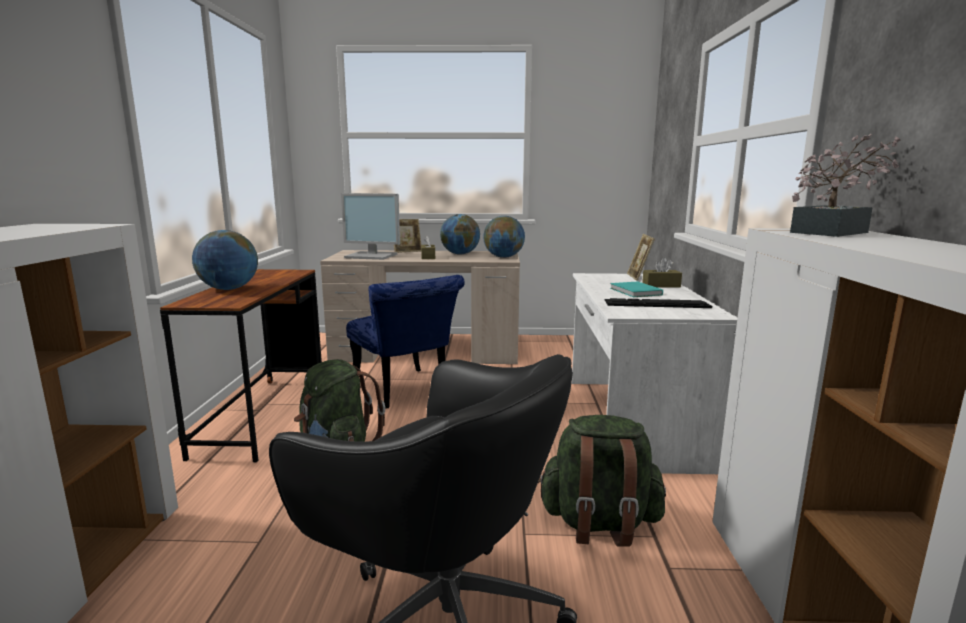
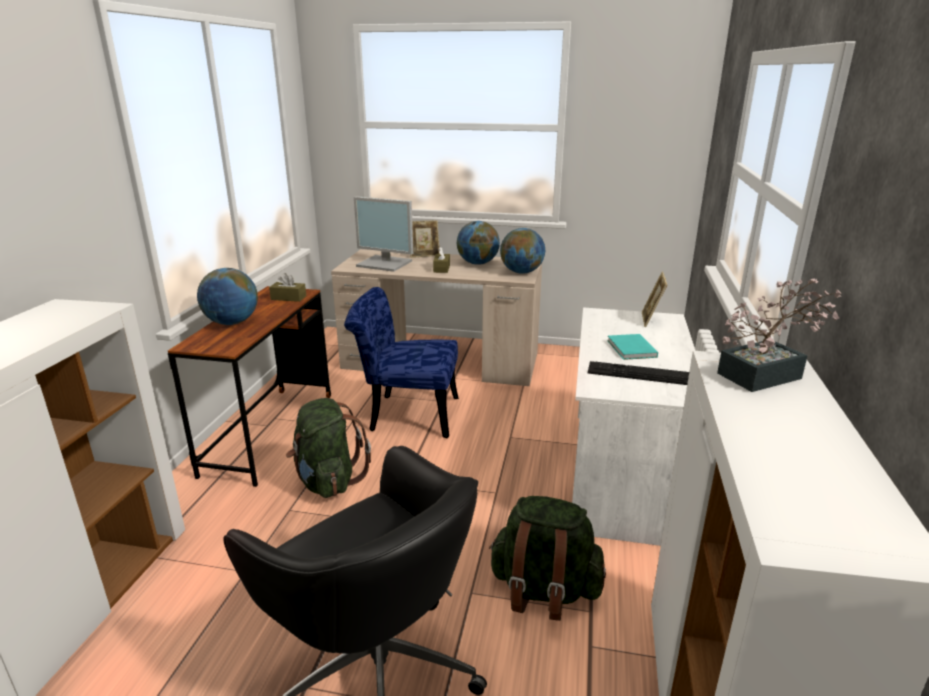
camera: 10 degrees right, 10 degrees up
(405, 392) = (406, 414): blue chair -> blue chair turned 120 degrees clockwise
(661, 285) = (666, 338): brown tissue box -> brown tissue box (288, 298)

